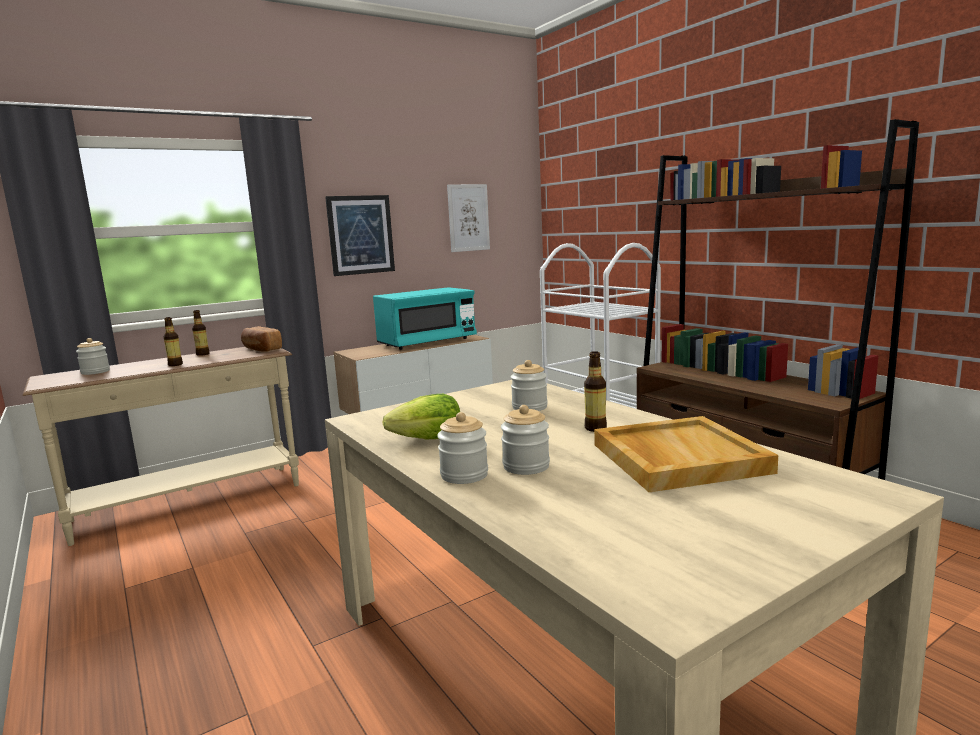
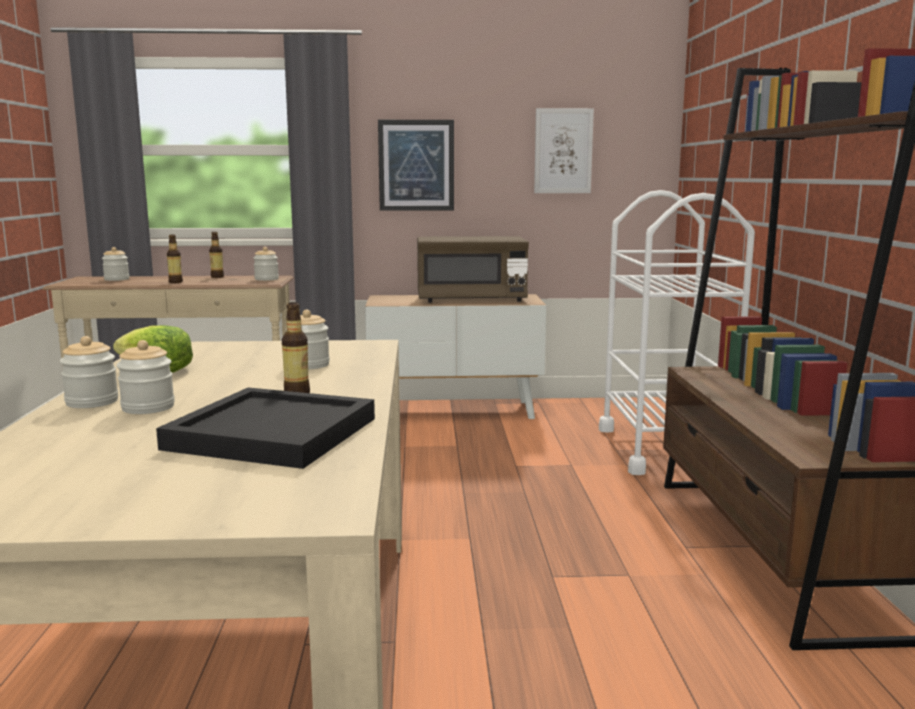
camera: 30 degrees right, 0 degrees up
(261, 349) = (266, 279): bread -> jar
(427, 343) = (471, 300): turquoise microwave -> brown microwave
(676, 458) = (272, 433): beige tray -> black tray

